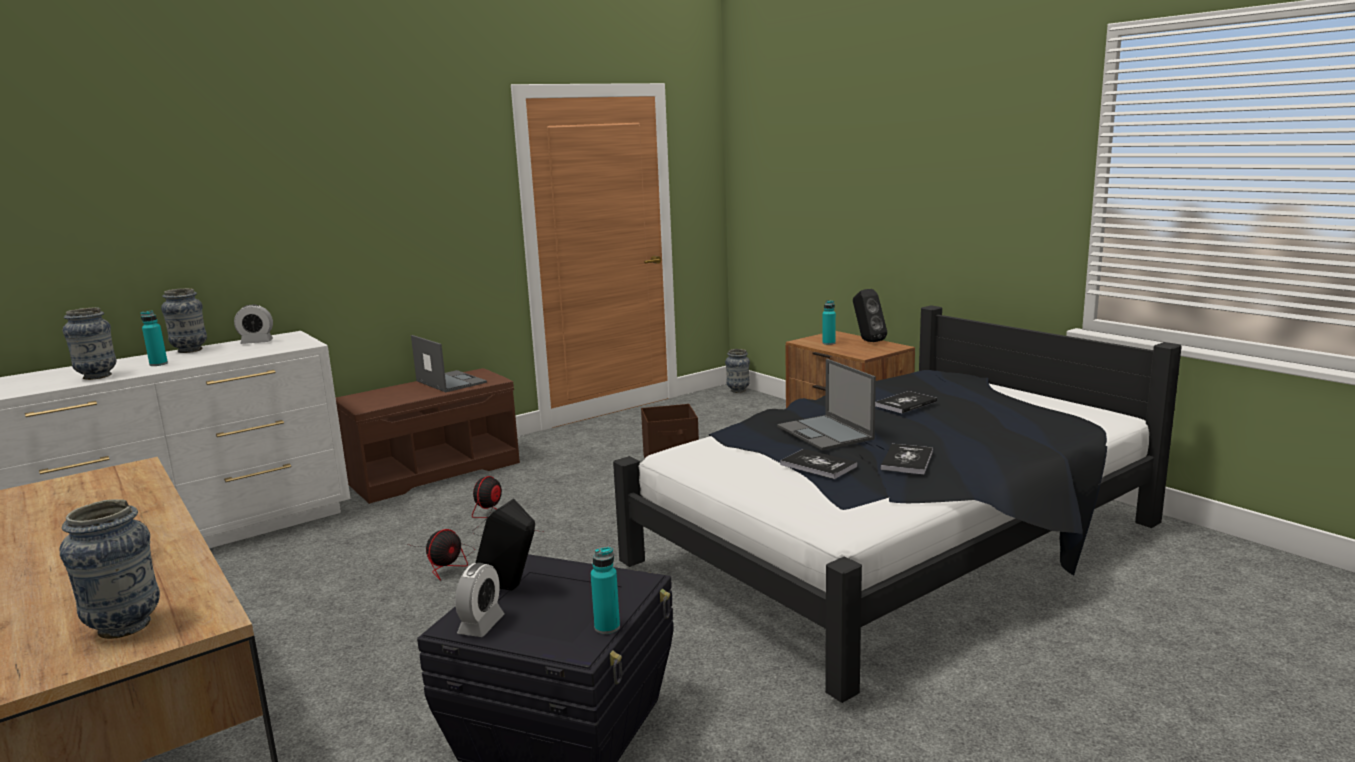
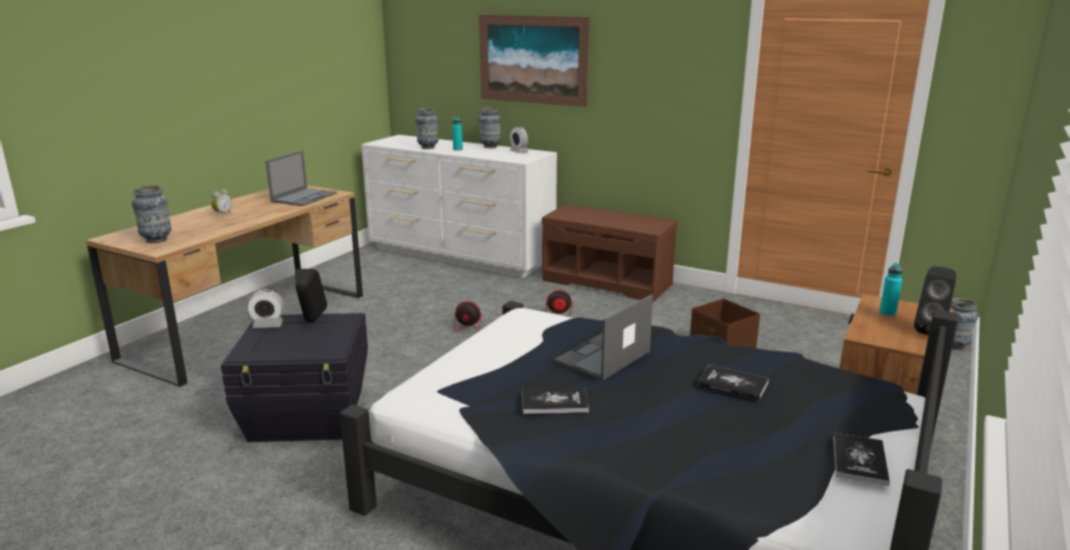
camera: 65 degrees right, 5 degrees up
(56, 561) = (222, 214): none -> alarm clock
(234, 205) = (533, 59): none -> picture
(450, 382) = (631, 220): laptop -> laptop (304, 197)
(607, 627) = (268, 357): turquoise bottle -> none
(818, 465) = (524, 367): book -> book (859, 460)

